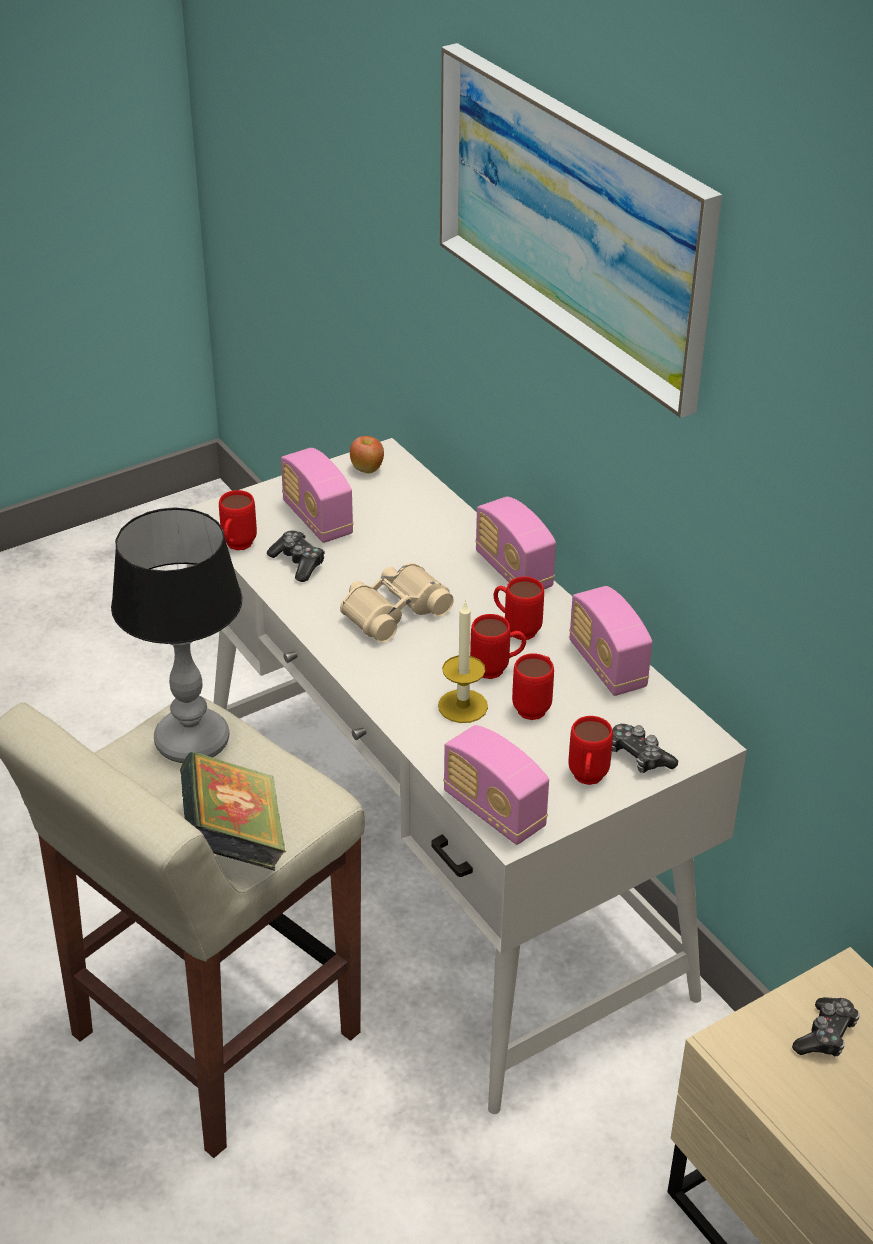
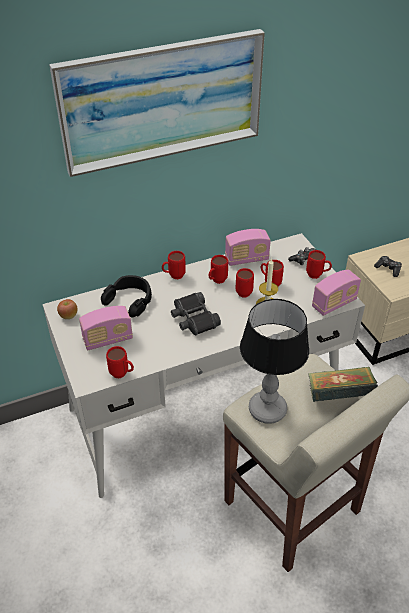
camera: 80 degrees left, 5 degrees up
(298, 563) = (144, 350): game controller -> none
(393, 611) = (193, 319): beige binoculars -> black binoculars
(426, 528) = (129, 300): none -> black headphones
(513, 571) = (173, 276): radio -> red mug

